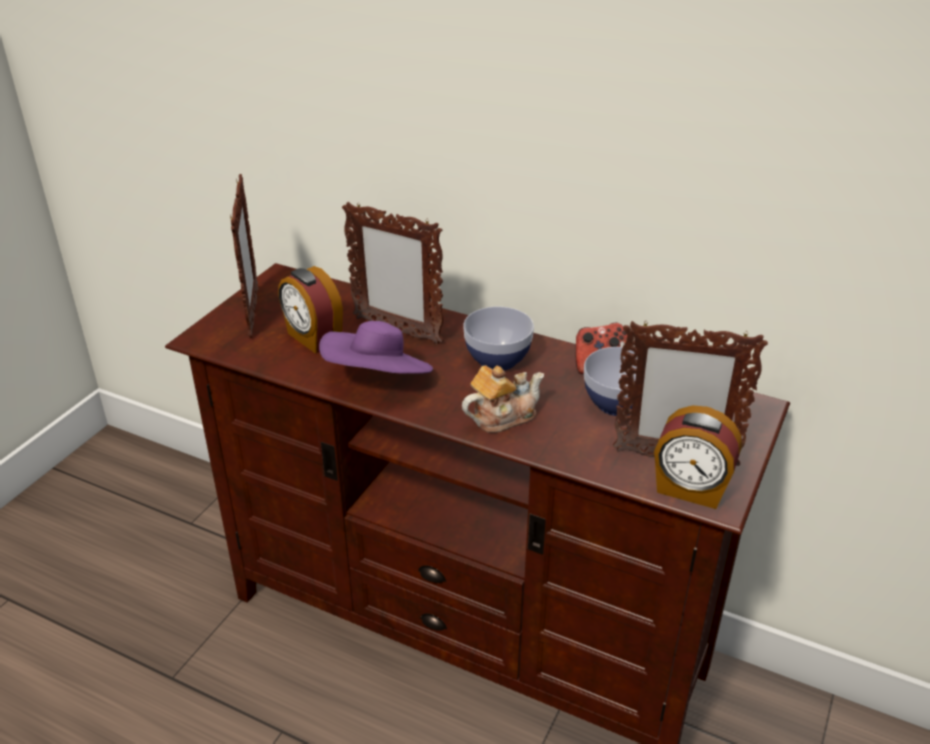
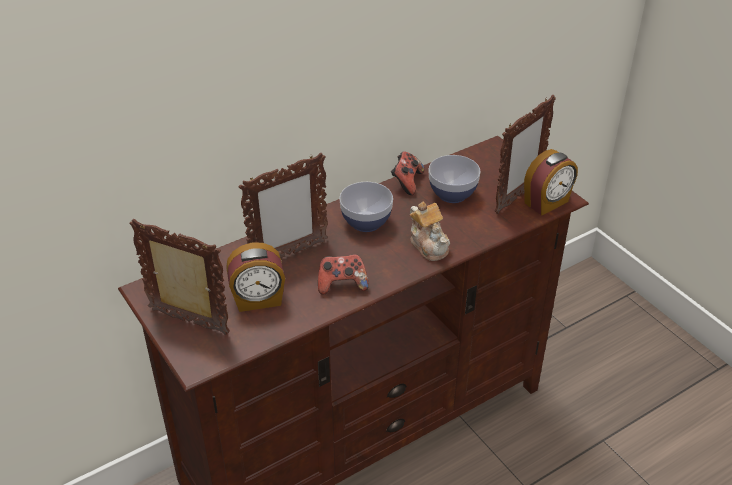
camera: 60 degrees left, 5 degrees up
(378, 379) = (342, 284): purple hat -> game controller
(502, 416) = (429, 244): teapot -> teapot turned 150 degrees clockwise

